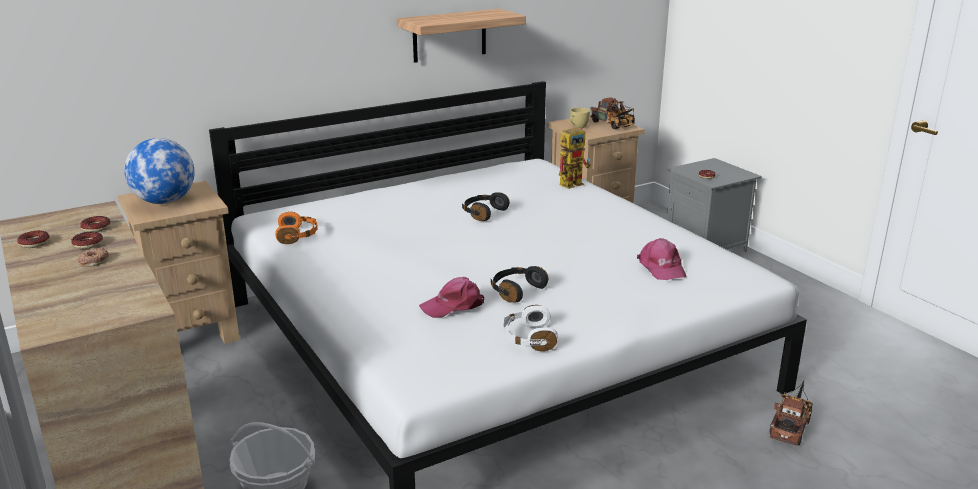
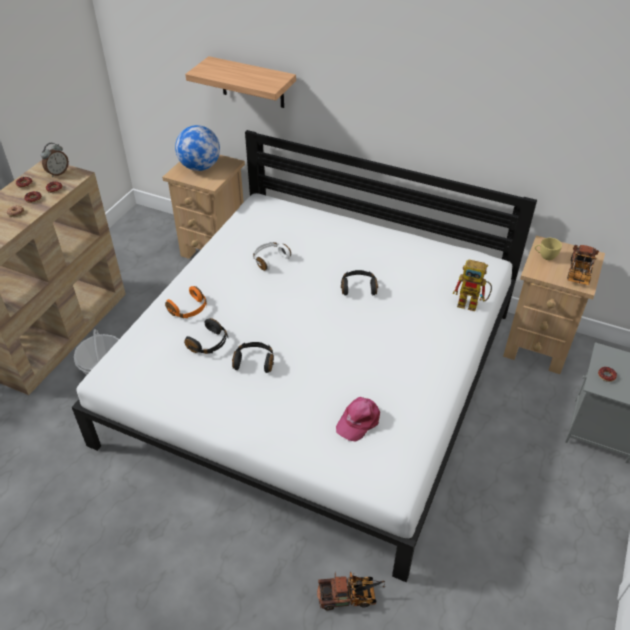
camera: 55 degrees right, 20 degrees up
(61, 219) = (58, 173): none -> alarm clock
(298, 236) = (247, 231): orange headphones -> orange headphones (189, 309)
(449, 35) = (449, 127): shelf -> shelf (252, 83)
(453, 305) = (209, 343): pink cap -> black headphones
(528, 338) = (194, 397): white headphones -> white headphones (270, 259)

